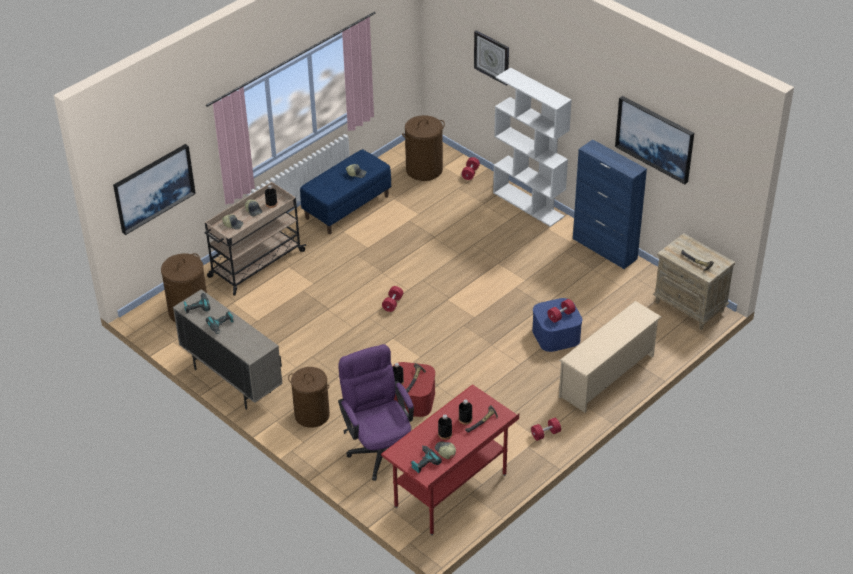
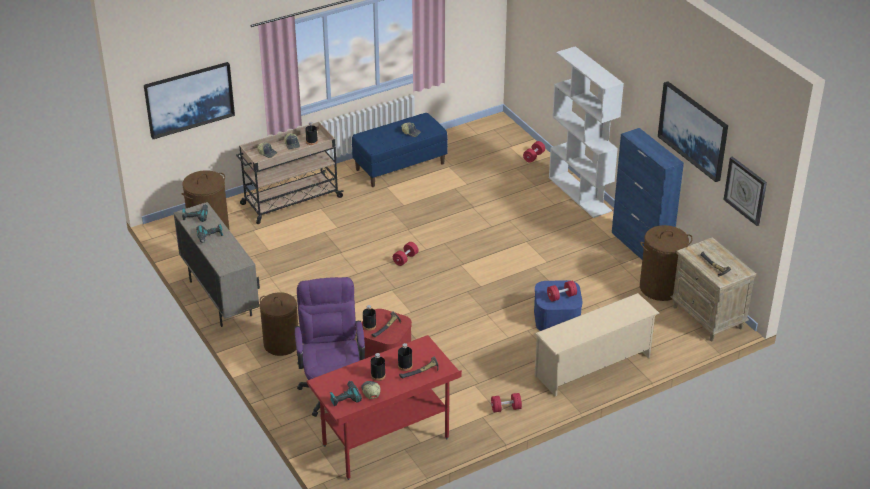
camera: 15 degrees right, 5 degrees down
(424, 169) = (489, 146): brown laundry basket -> brown laundry basket (660, 287)
(492, 57) = (562, 35): wall clock -> wall clock (745, 190)

